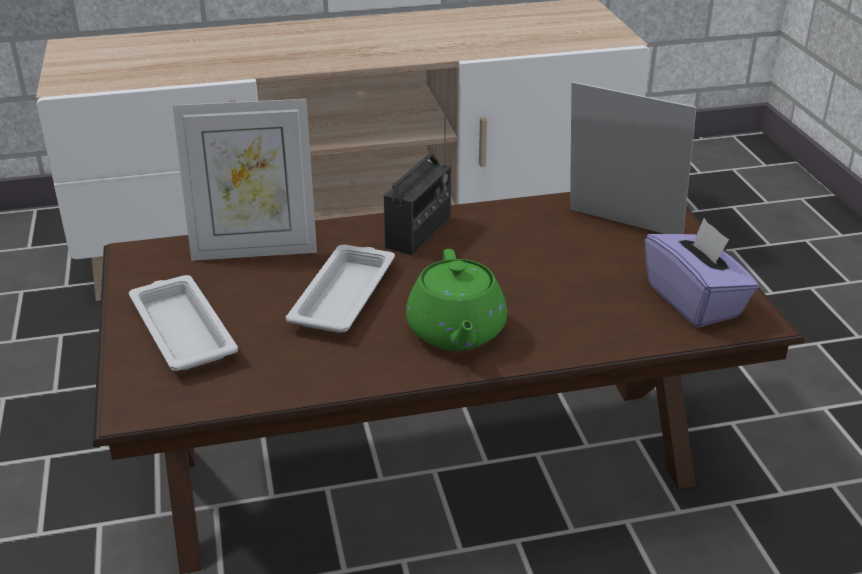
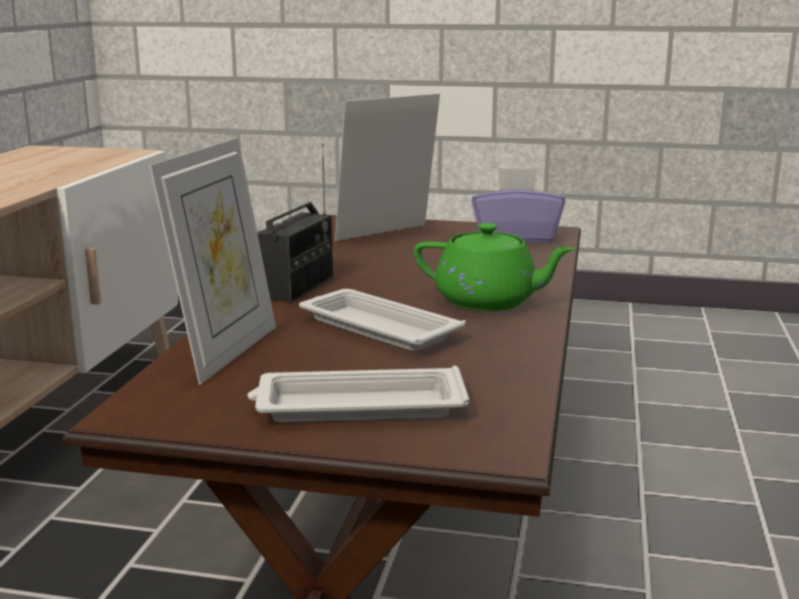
camera: 65 degrees left, 15 degrees down
(419, 232) = (298, 287): radio -> radio turned 60 degrees clockwise

